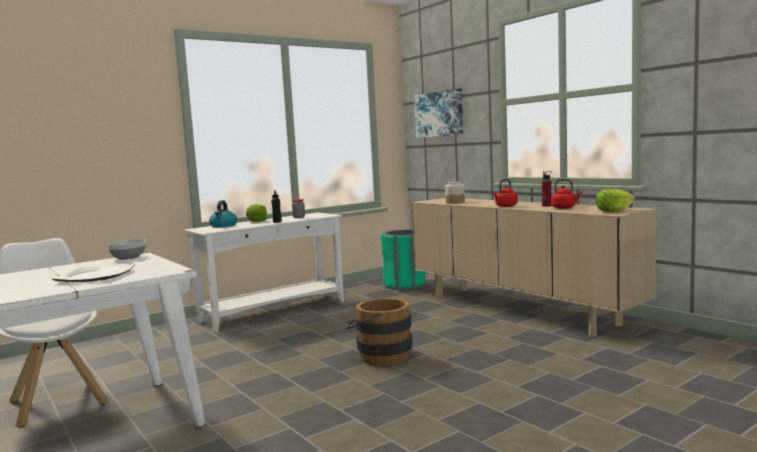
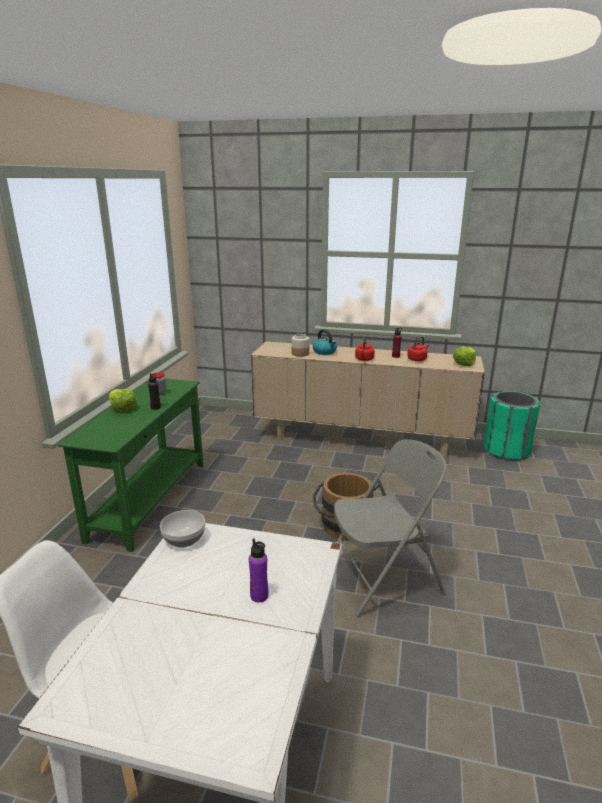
camera: 40 degrees left, 15 degrees up
(96, 276) = (259, 596): plate -> purple bottle
(223, 226) = (102, 427): kettle -> kettle (325, 352)
(274, 311) = (149, 499): white console table -> green console table
(351, 391) = (383, 577): none -> grey chair
(404, 285) = (226, 428): green trash can -> green trash can (506, 451)
(439, 114) = (242, 254): picture -> none

